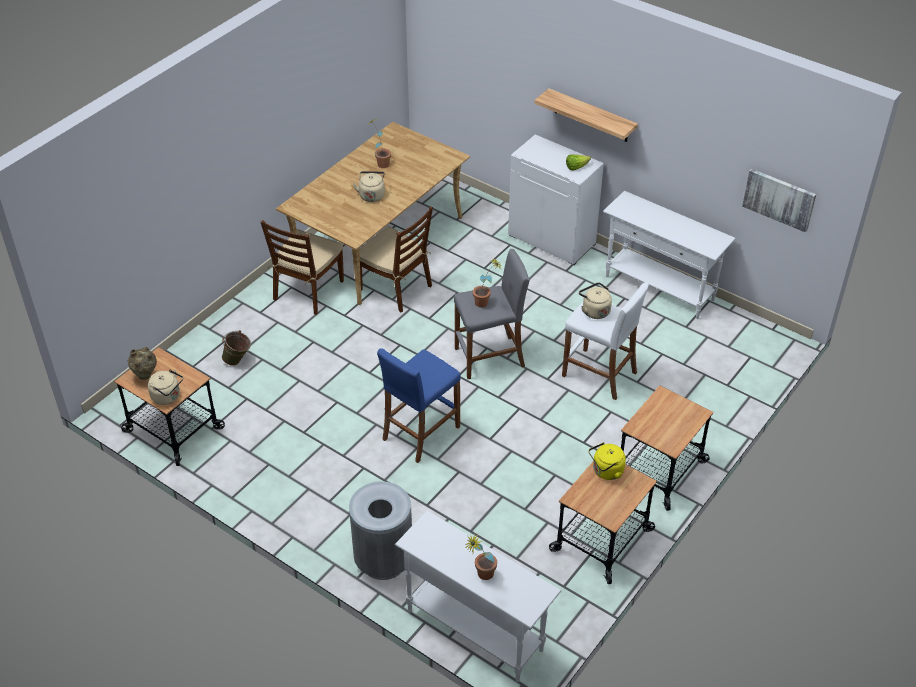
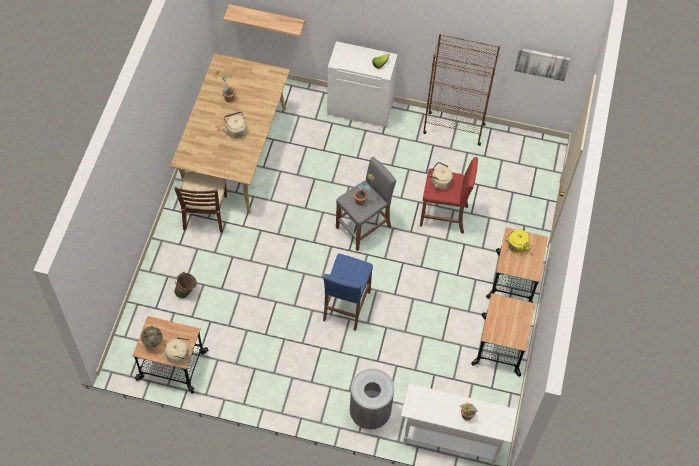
camera: 25 degrees left, 15 degrees up
(396, 288) = (268, 189): brown chair -> none
(591, 116) = (385, 26): shelf -> shelf (267, 18)
(599, 374) = (444, 216): white stool -> red stool
(606, 471) = (501, 308): yellow kettle -> yellow kettle (516, 247)
(659, 288) = (453, 128): white console table -> brown bookcase

